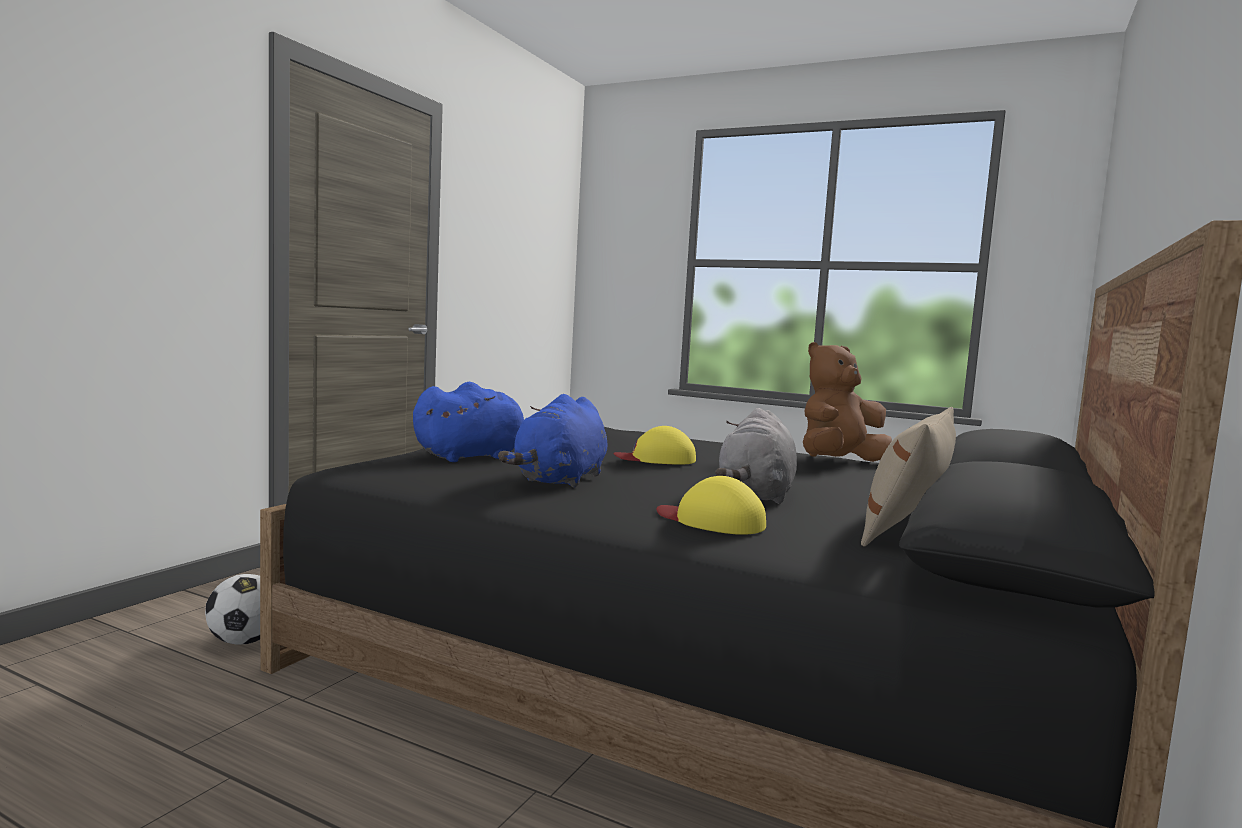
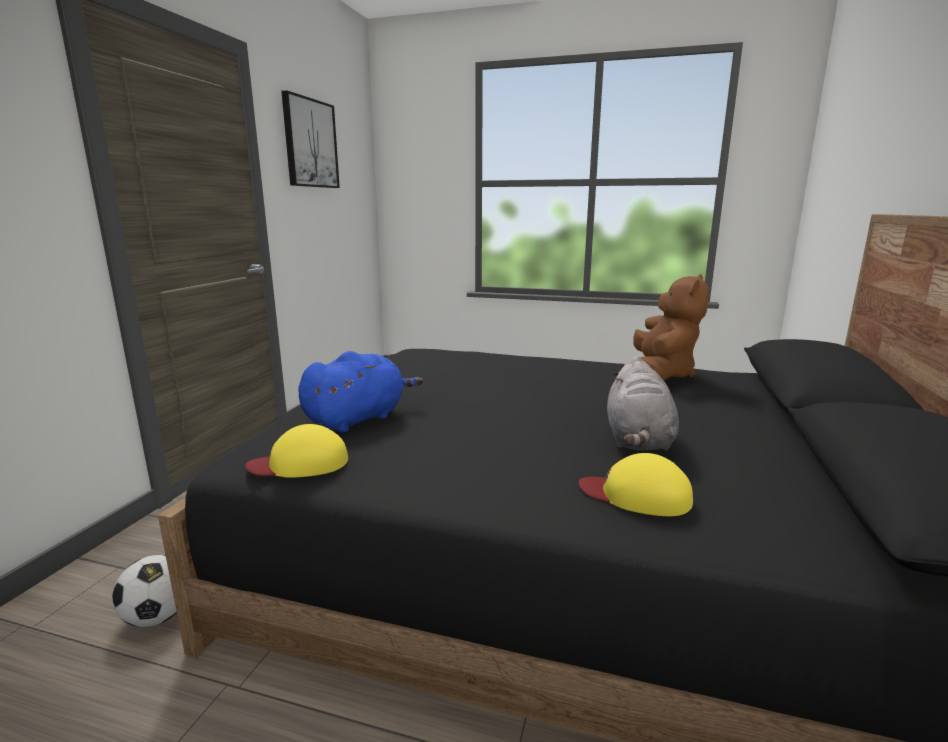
camera: 10 degrees left, 10 degrees up
(500, 207) = (310, 143): none -> picture
(560, 480) = (459, 447): blue plush toy -> none
(656, 459) = (522, 397): yellow cap -> yellow cap (300, 463)
(839, 462) = (661, 374): brown plush toy -> brown plush toy turned 150 degrees clockwise
(907, 523) = (788, 462): beige pillow -> none

